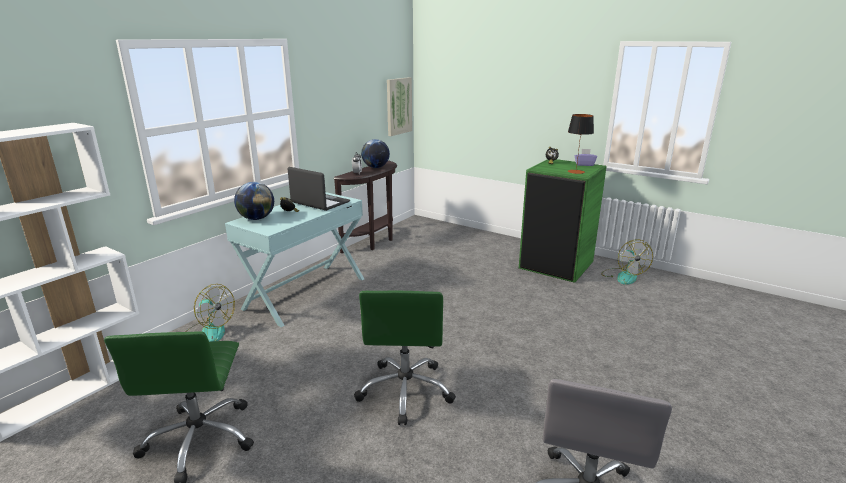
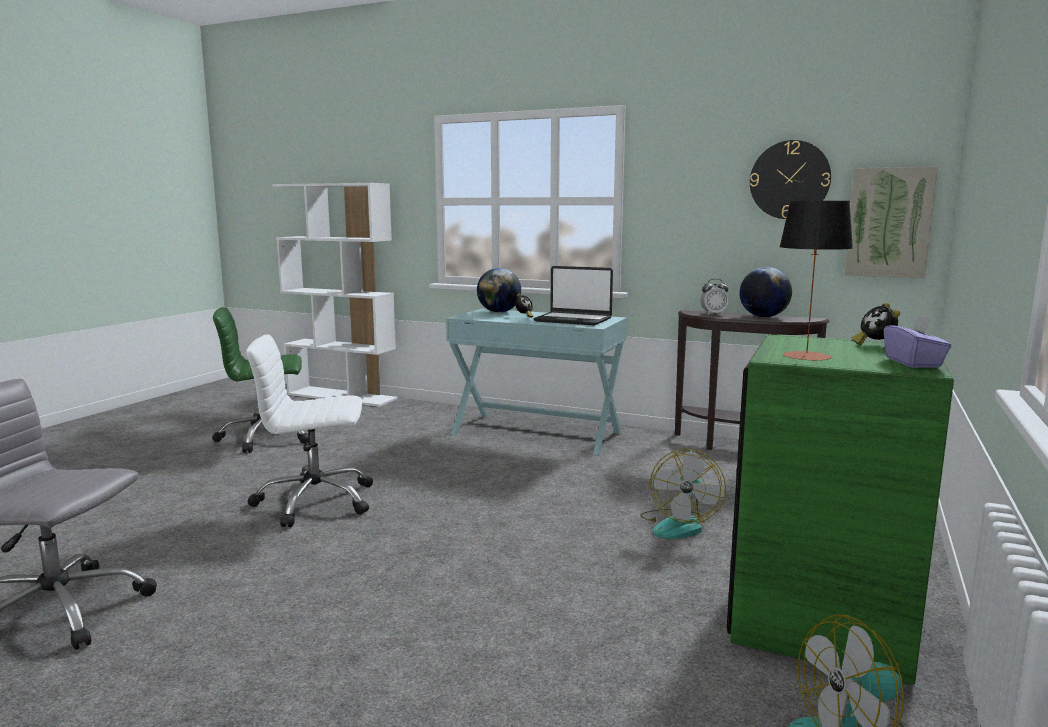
camera: 80 degrees right, 10 degrees down
(208, 332) = (435, 412): fan -> fan (679, 525)
(320, 203) = (573, 320): laptop -> laptop turned 90 degrees clockwise
(366, 87) = (789, 180): none -> wall clock
(405, 391) = (314, 501): green office chair -> white office chair

